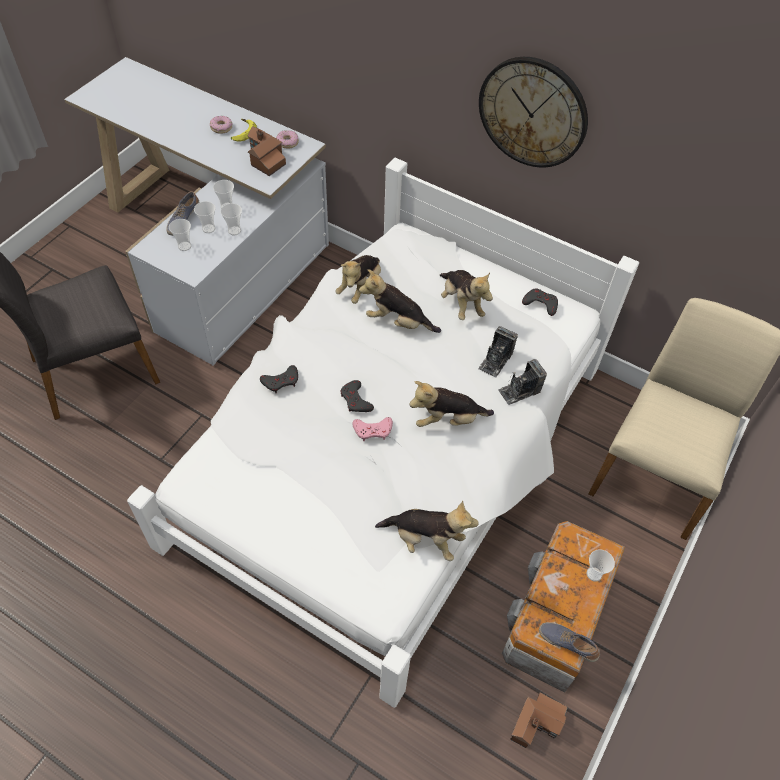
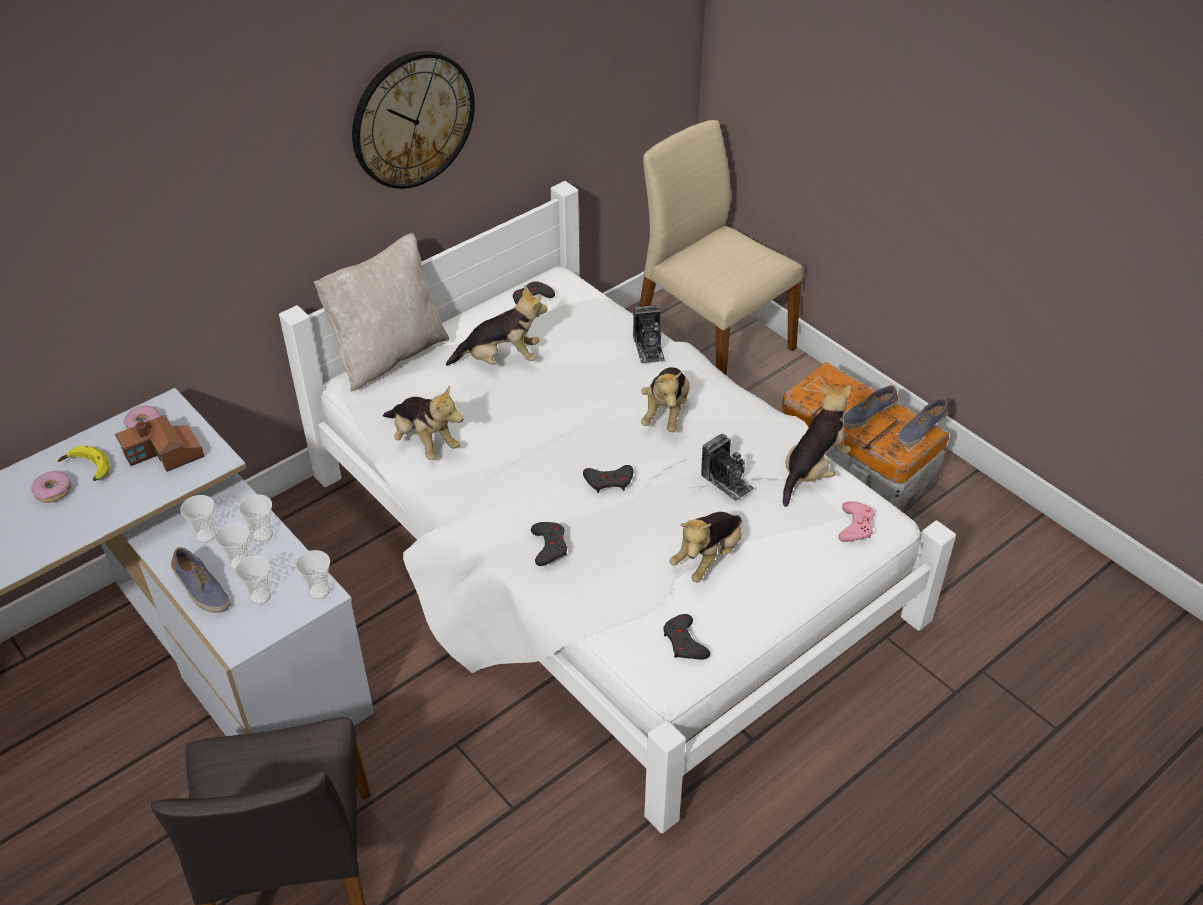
camera: 70 degrees left, 10 degrees down
(217, 486) = (684, 642): none -> grey game controller
(373, 430) = (659, 476): pink game controller -> pink game controller (855, 526)
(398, 322) = (501, 420): plush toy -> plush toy (708, 557)
(438, 242) = (388, 354): none -> beige pillow
(495, 361) = (599, 354): camera -> camera (727, 481)
(537, 723) = (963, 515): toy house -> none
(567, 593) = (867, 414): none -> shoe
(594, 574) = (851, 390): cup -> cup (319, 591)

